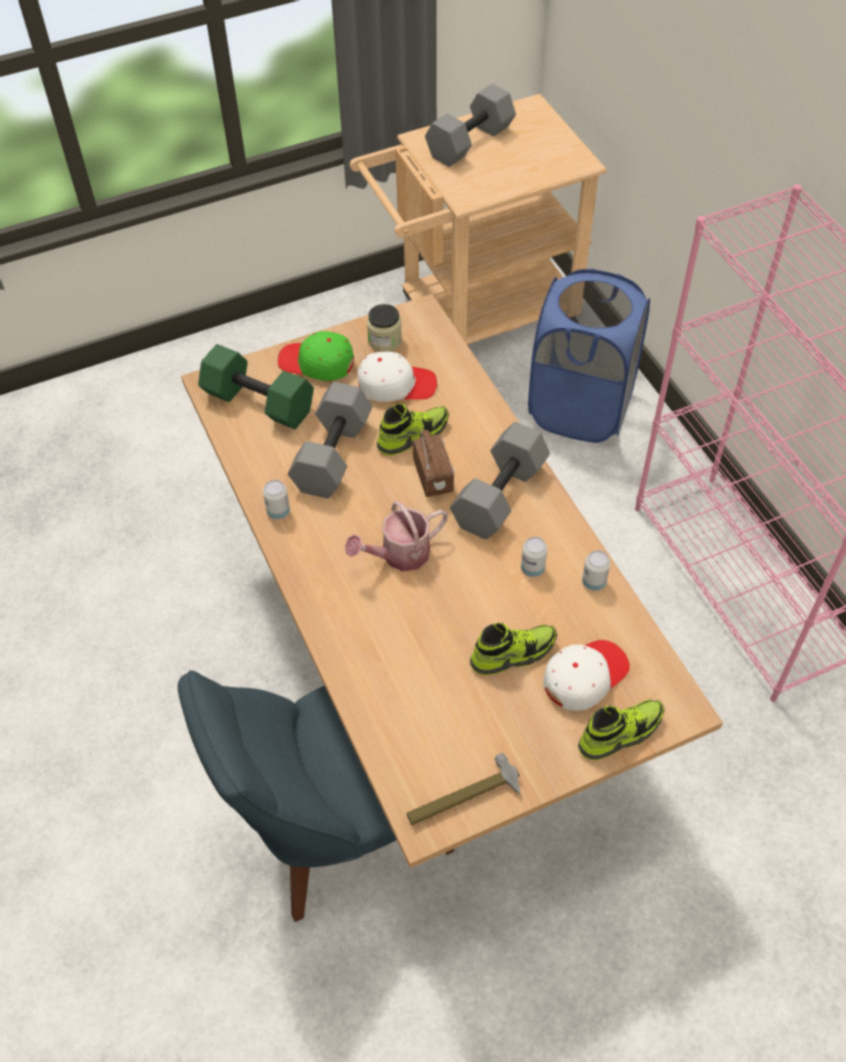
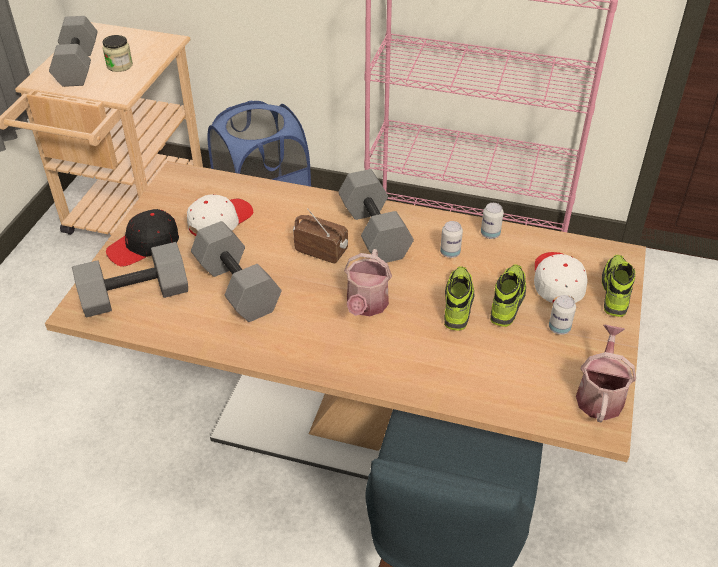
camera: 50 degrees left, 10 degrees down
(257, 403) = (134, 297): green dumbbell -> grey dumbbell
(278, 512) = (250, 345): can -> can (559, 328)
(317, 363) = (144, 245): green cap -> black cap
(385, 341) = (174, 203): jar -> jar (119, 65)
(413, 435) = (274, 239): shoe -> shoe (457, 304)
(463, 799) = (600, 394): hammer -> watering can

